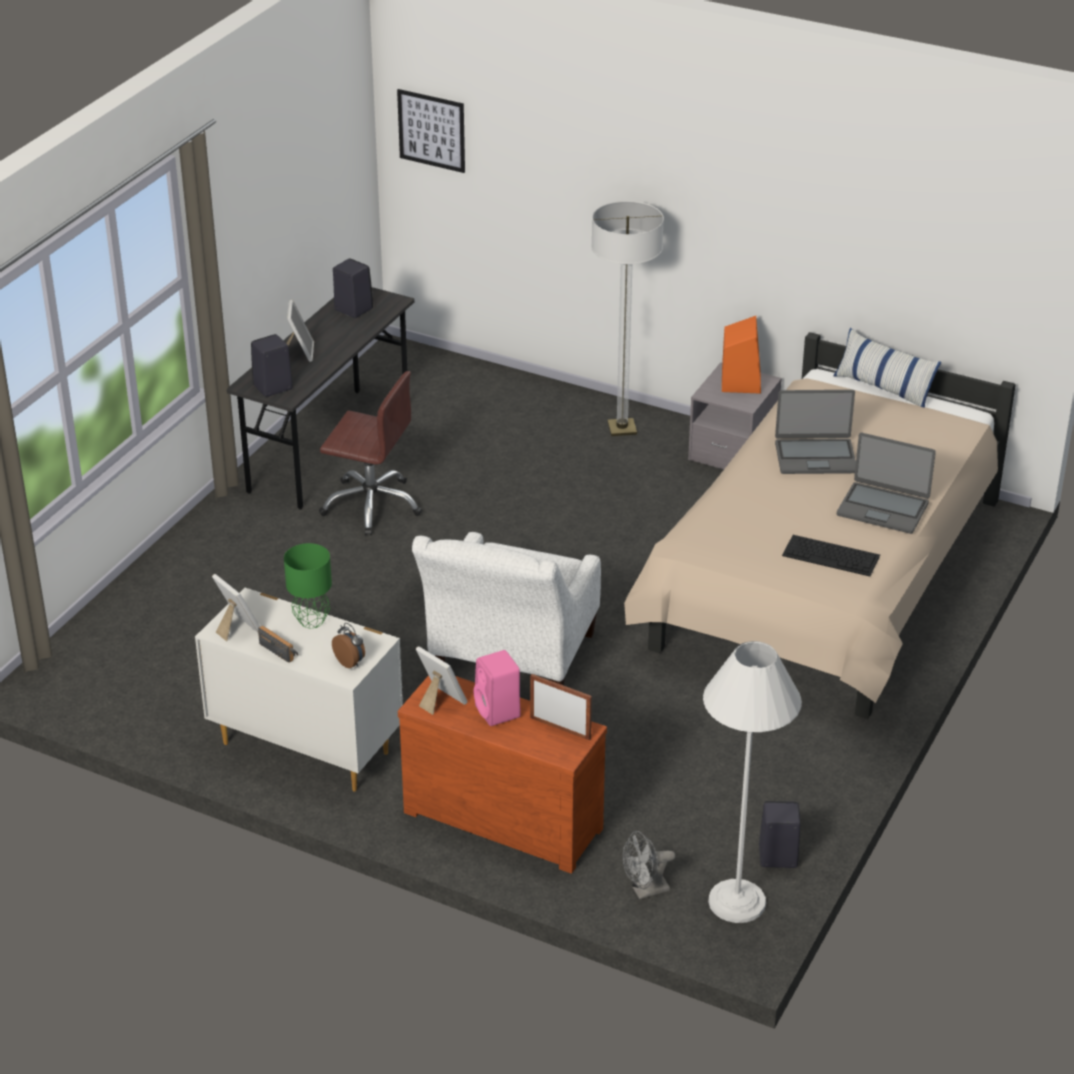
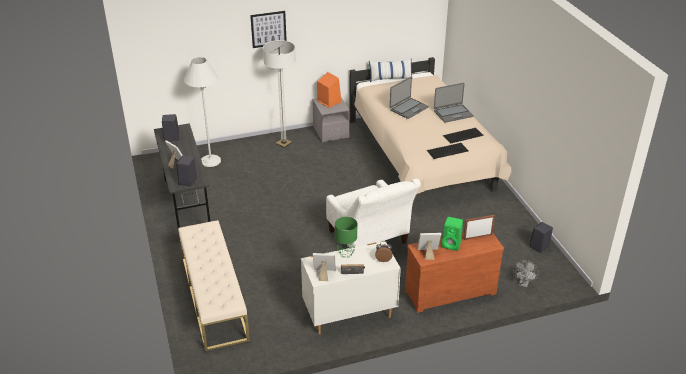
camera: 45 degrees left, 0 degrees up
(171, 601) = (214, 297): none -> beige bench
(372, 505) = (236, 216): brown office chair -> none
(431, 130) = (157, 46): picture -> picture (268, 29)
(498, 712) = (452, 244): pink speaker -> green speaker
(737, 901) = (551, 268): white floor lamp -> white floor lamp (210, 161)
(755, 565) = (447, 150): none -> keyboard

